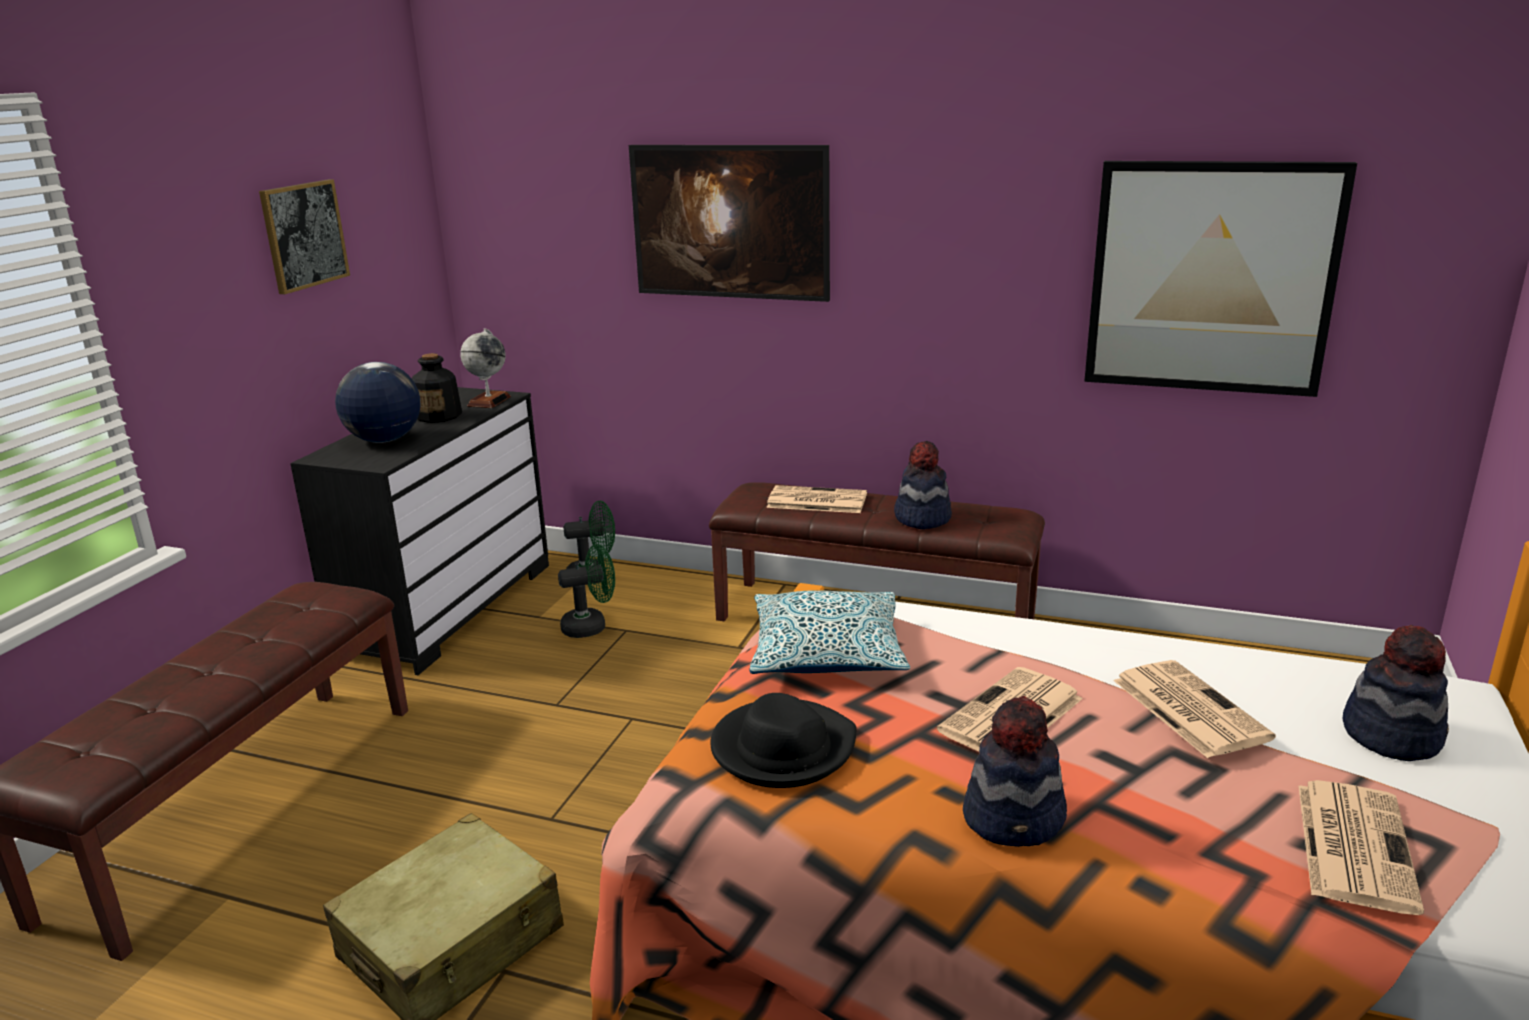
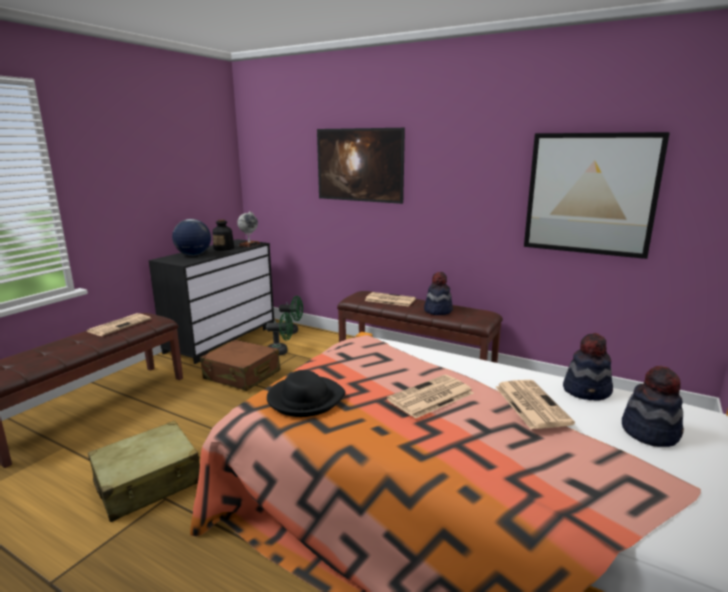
camera: 10 degrees right, 5 degrees down
(304, 235) = (166, 160): picture -> none
(533, 690) = (242, 375): none -> brown suitcase
(827, 652) = (353, 359): pillow -> none
(1015, 818) = (407, 445): hat -> hat (587, 391)
(1353, 844) = (601, 485): newspaper -> newspaper (120, 325)

